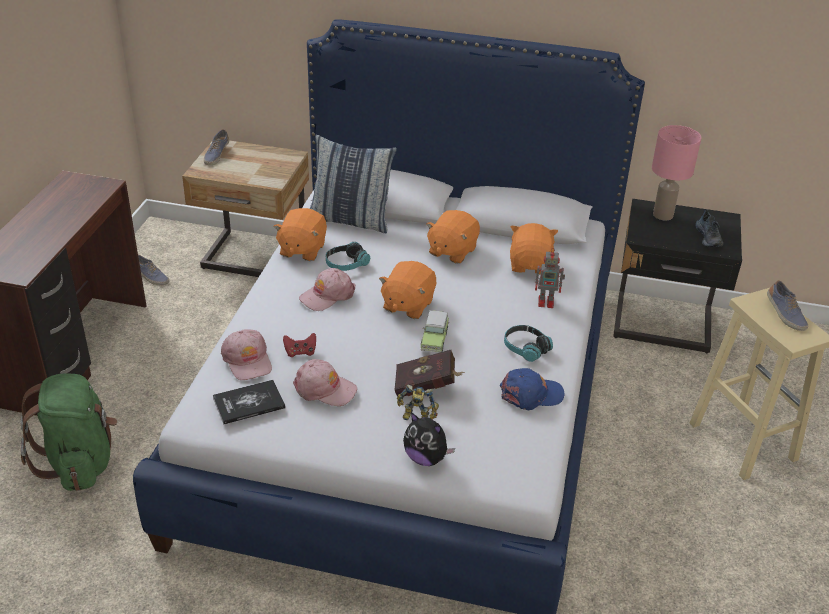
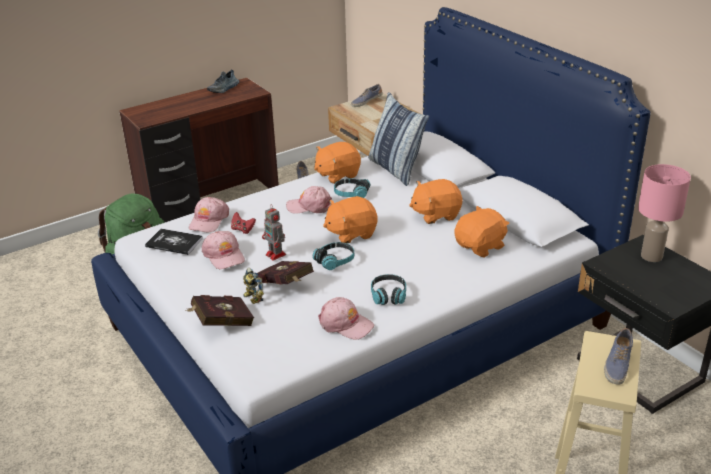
camera: 45 degrees right, 5 degrees down
(426, 458) = (221, 323): plush toy -> red book
(434, 340) = (335, 261): toy car -> headphones
(531, 394) = (345, 324): blue cap -> pink cap
(547, 302) = (453, 275): toy robot -> toy robot (276, 255)
(709, 237) = (669, 289): shoe -> shoe (224, 89)

